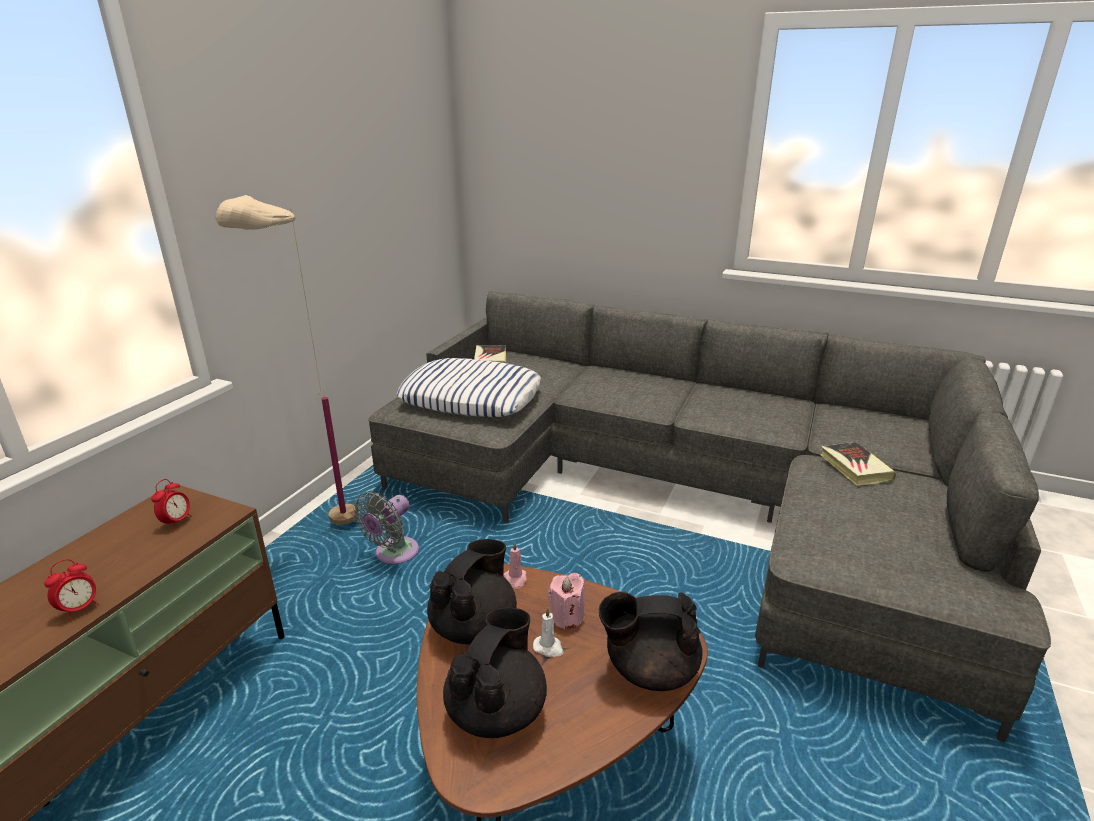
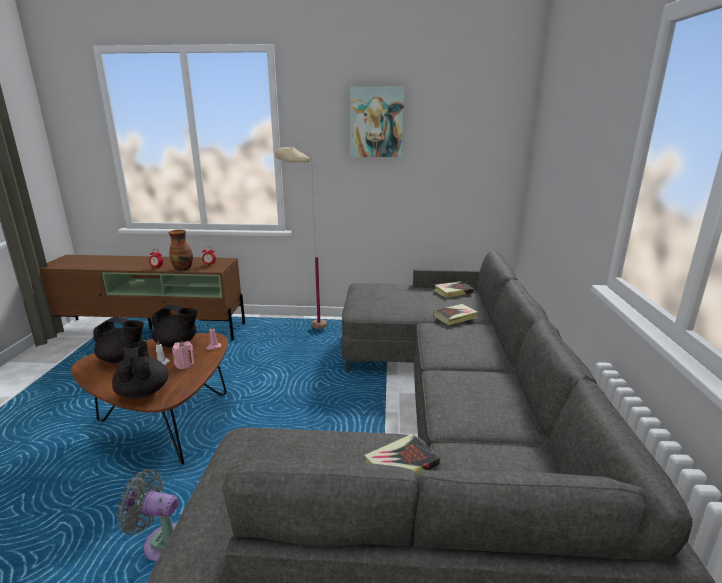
camera: 70 degrees right, 5 degrees down
(151, 561) = (183, 268): none -> vase
(312, 130) = (376, 122): none -> picture
(393, 554) = (300, 348): grey fan -> grey fan (162, 542)
(471, 397) = (392, 298): pillow -> none
(563, 376) = (455, 317): none -> book

